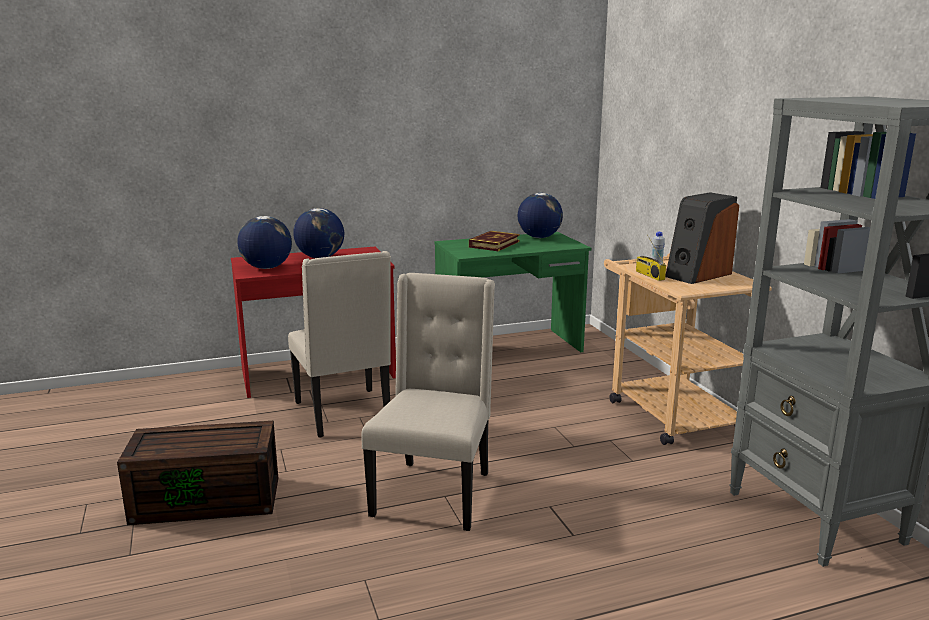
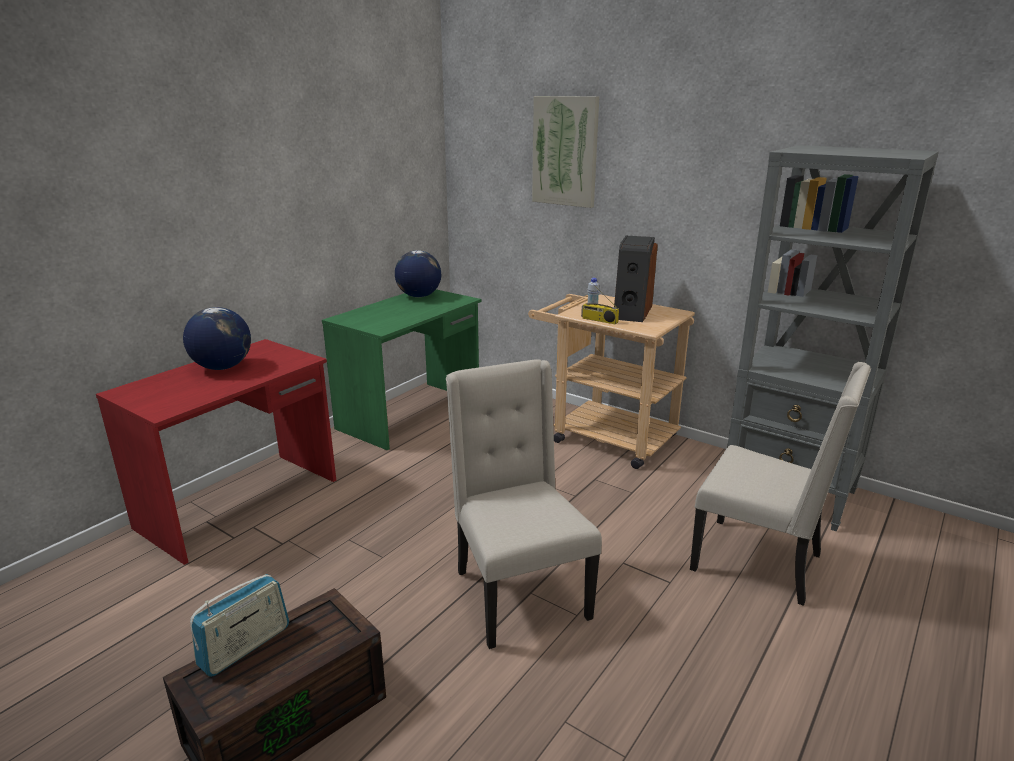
camera: 35 degrees left, 5 degrees up
(189, 431) = (245, 646): none -> radio
(266, 267) = (173, 397): globe -> none
(345, 414) = (328, 541): beige chair -> beige chair (760, 562)
(494, 244) = (389, 312): book -> none
(683, 103) = (565, 151): none -> picture

